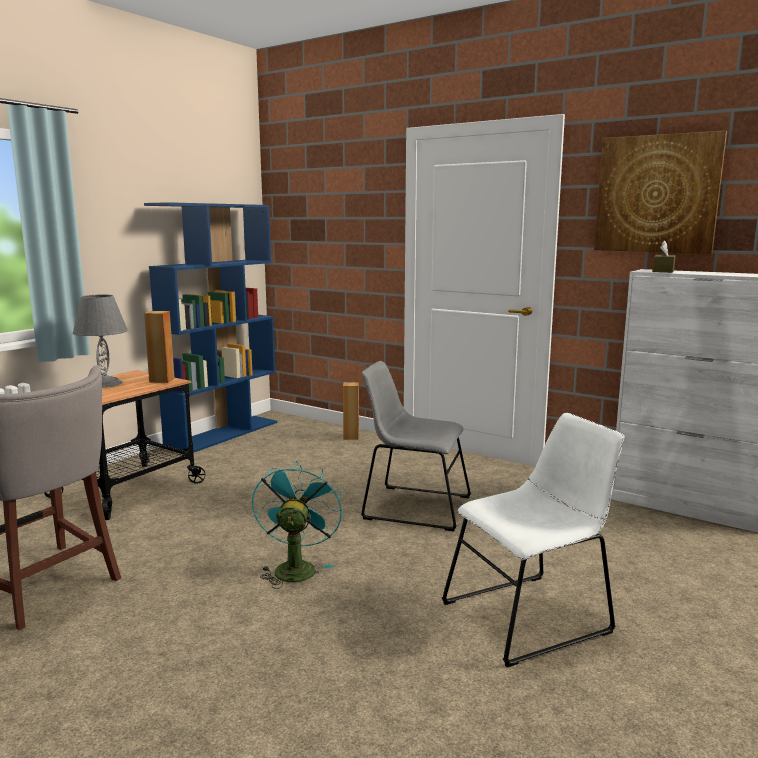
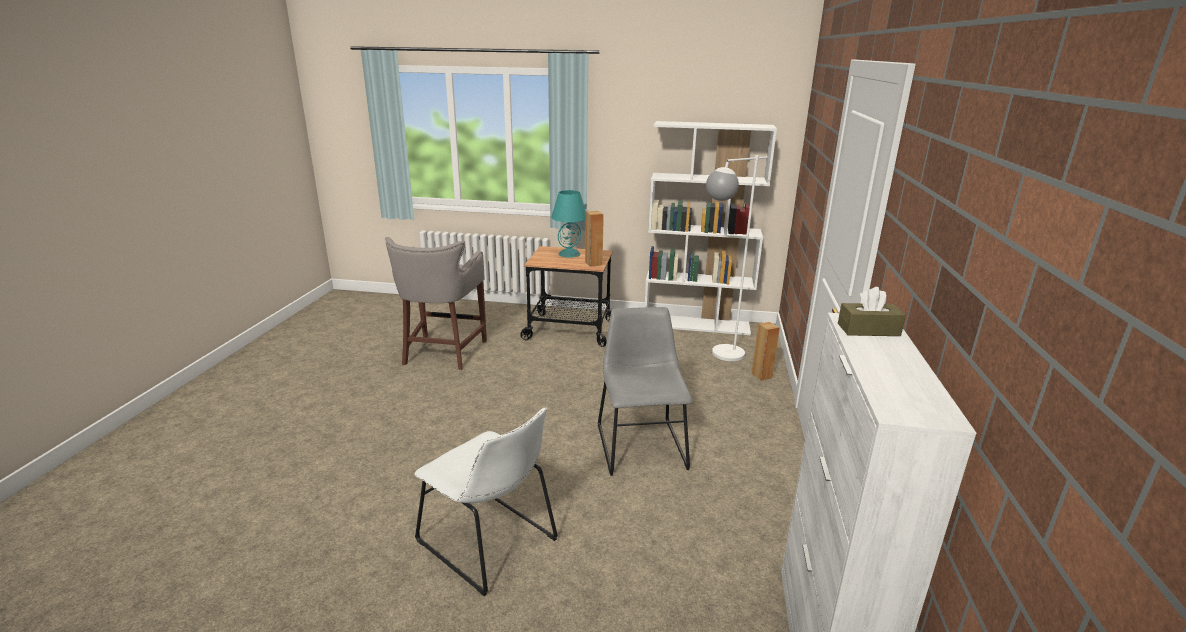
camera: 65 degrees right, 10 degrees up
(106, 383) = (569, 254): grey table lamp -> turquoise table lamp
(223, 434) = (697, 324): blue bookcase -> white bookcase
(295, 567) = (505, 420): turquoise fan -> none
(297, 442) = (718, 356): none -> white floor lamp
(657, 194) = (929, 213): picture -> none

